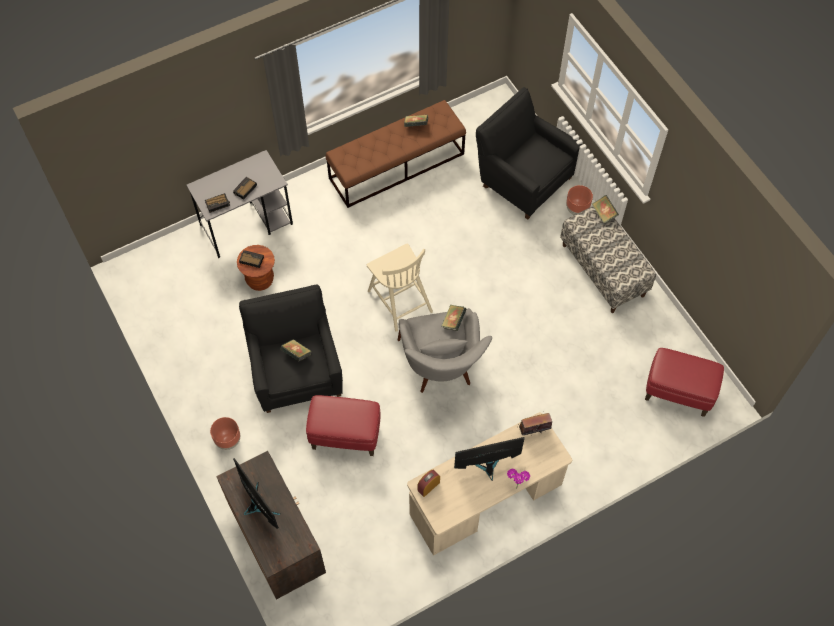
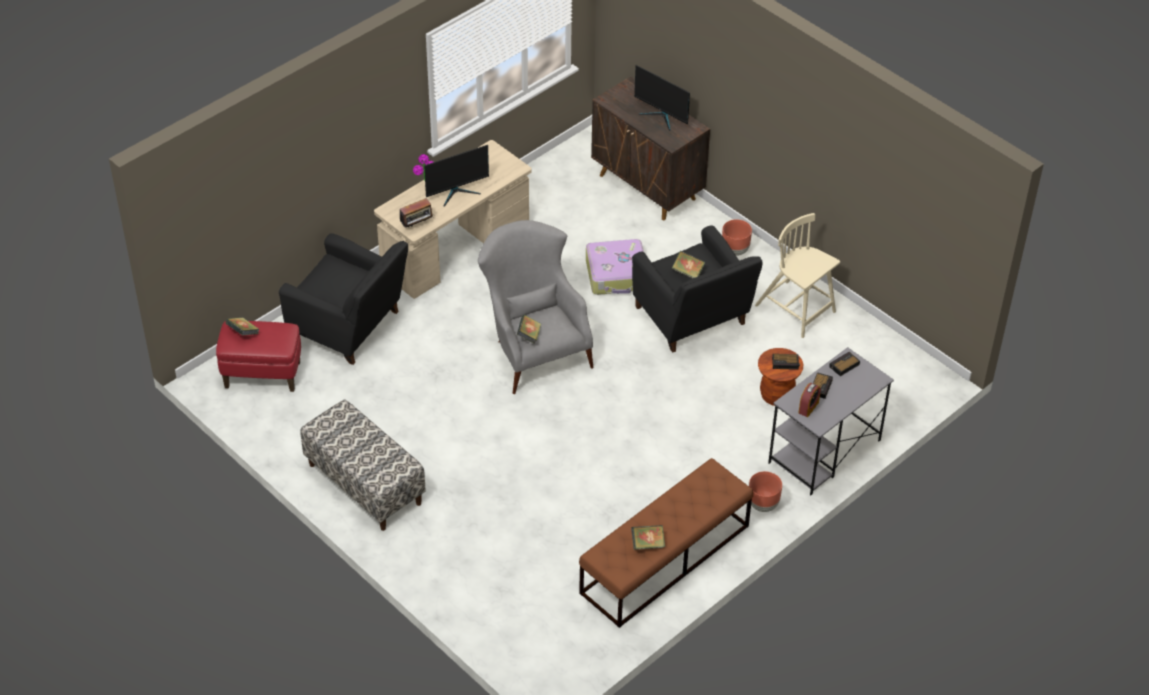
camera: 165 degrees right, 15 degrees down
(345, 436) = (617, 275): red ottoman -> suitcase
(399, 300) = (605, 406): beige chair -> beige chair (796, 310)
(428, 486) = (510, 169): alarm clock -> alarm clock (808, 407)
(523, 179) = (490, 575): black armchair -> black armchair (350, 327)
(576, 209) = (410, 550): brown planter -> brown planter (763, 505)
(604, 214) = (373, 482): book -> book (243, 333)

